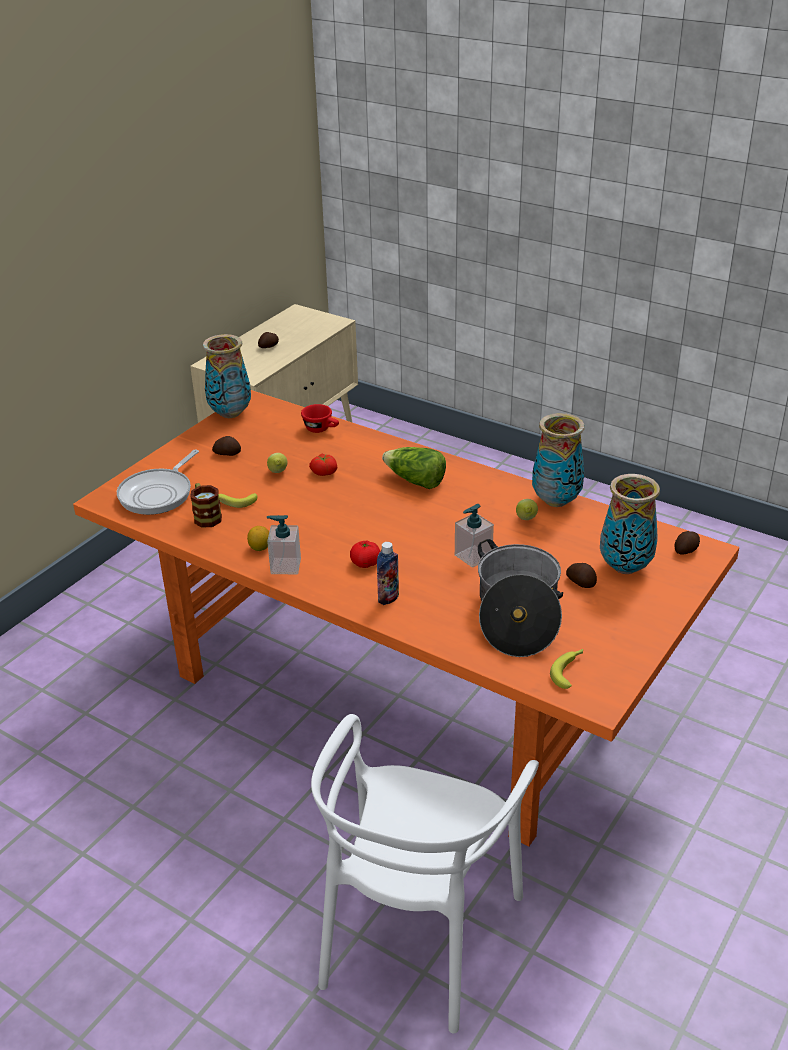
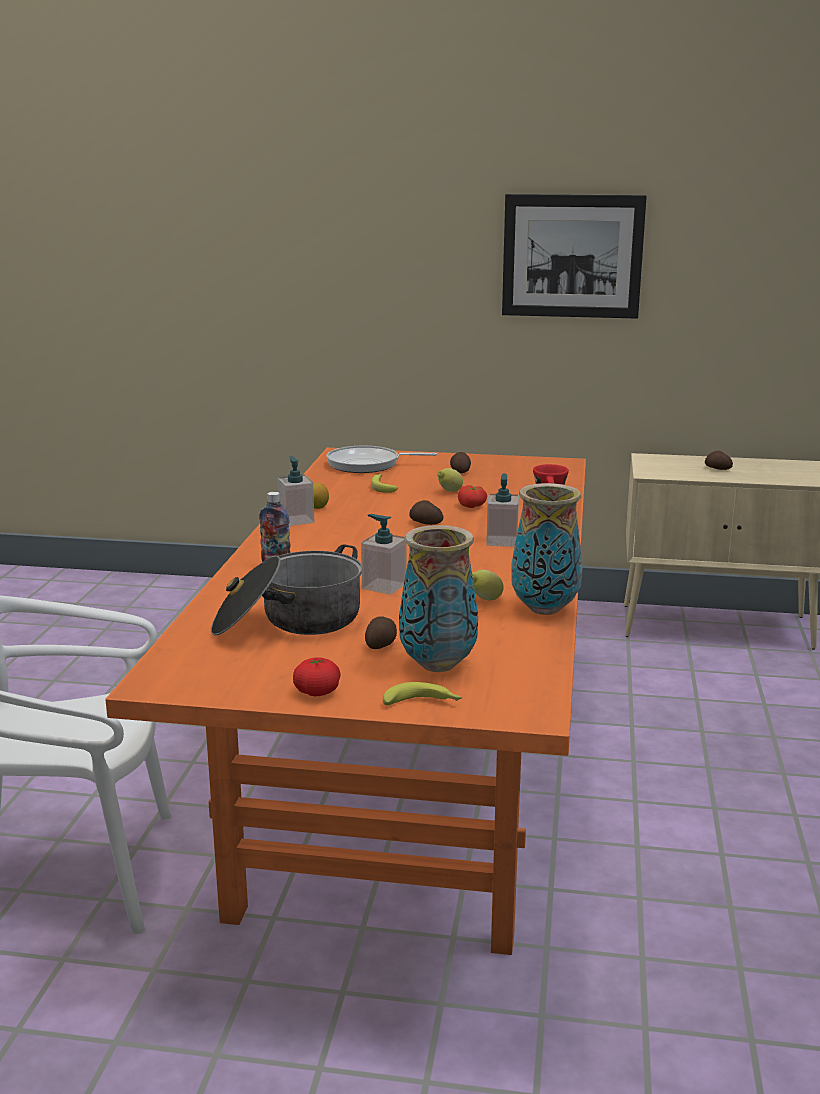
camera: 65 degrees right, 15 degrees down
(115, 214) = (572, 256): none -> picture
(206, 516) = (349, 483): mug -> none
(231, 414) = (530, 460): vase -> none
(365, 563) = (328, 546): tomato -> tomato (317, 692)
(415, 481) = (502, 541): lettuce -> soap dispenser
(569, 671) = (201, 661): banana -> banana (423, 703)
(686, 550) = (518, 698): potato -> potato (425, 523)

